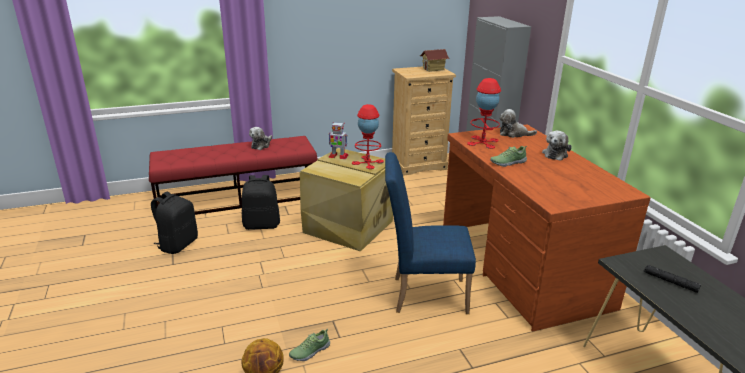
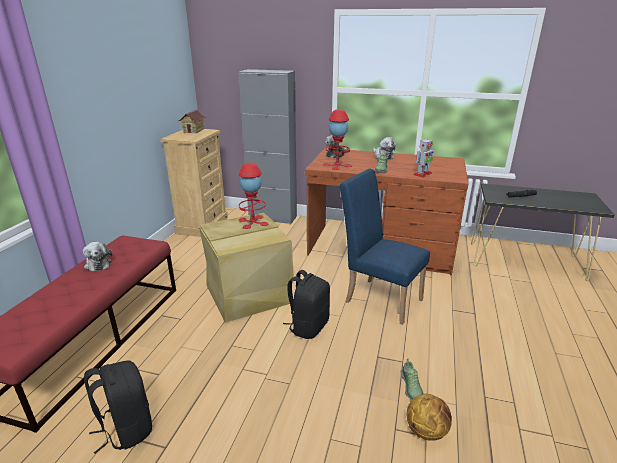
camera: 55 degrees left, 0 degrees up
(262, 225) = (176, 343): black backpack -> black backpack (308, 326)
(338, 156) = (220, 229): toy robot -> toy robot (422, 174)
(423, 294) = (379, 298): blue chair -> blue chair turned 90 degrees clockwise

